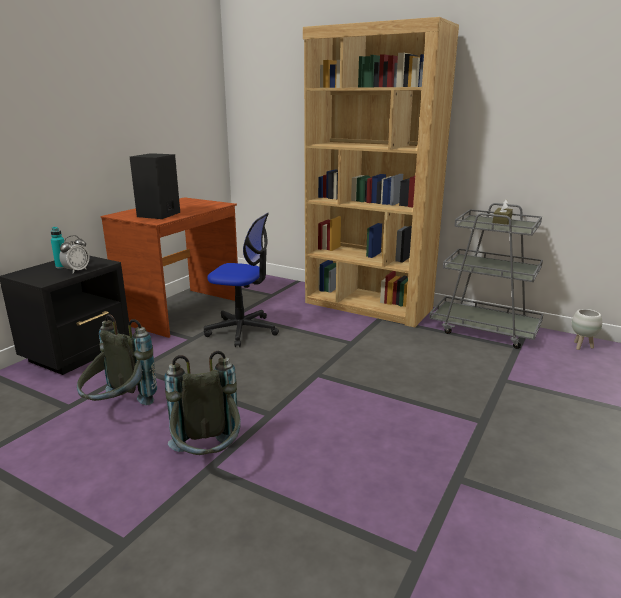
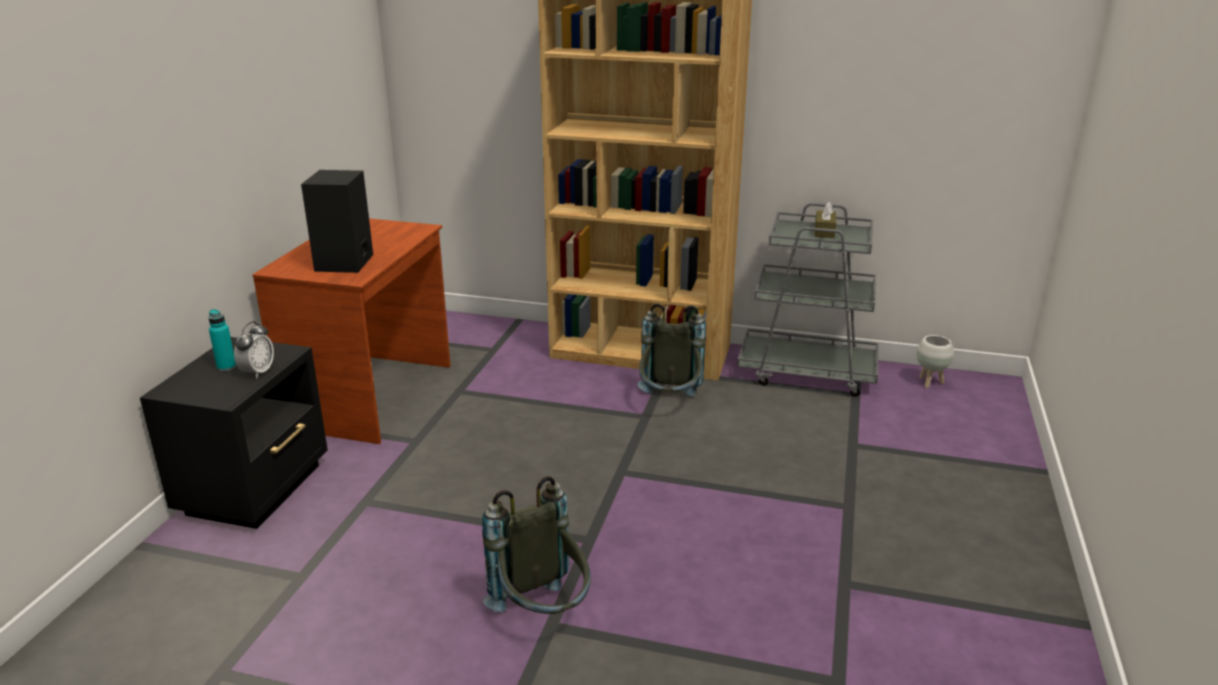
camera: 15 degrees left, 5 degrees up
(118, 409) = (378, 567): grey backpack -> grey backpack (669, 404)
(242, 330) = (482, 417): office chair -> none

